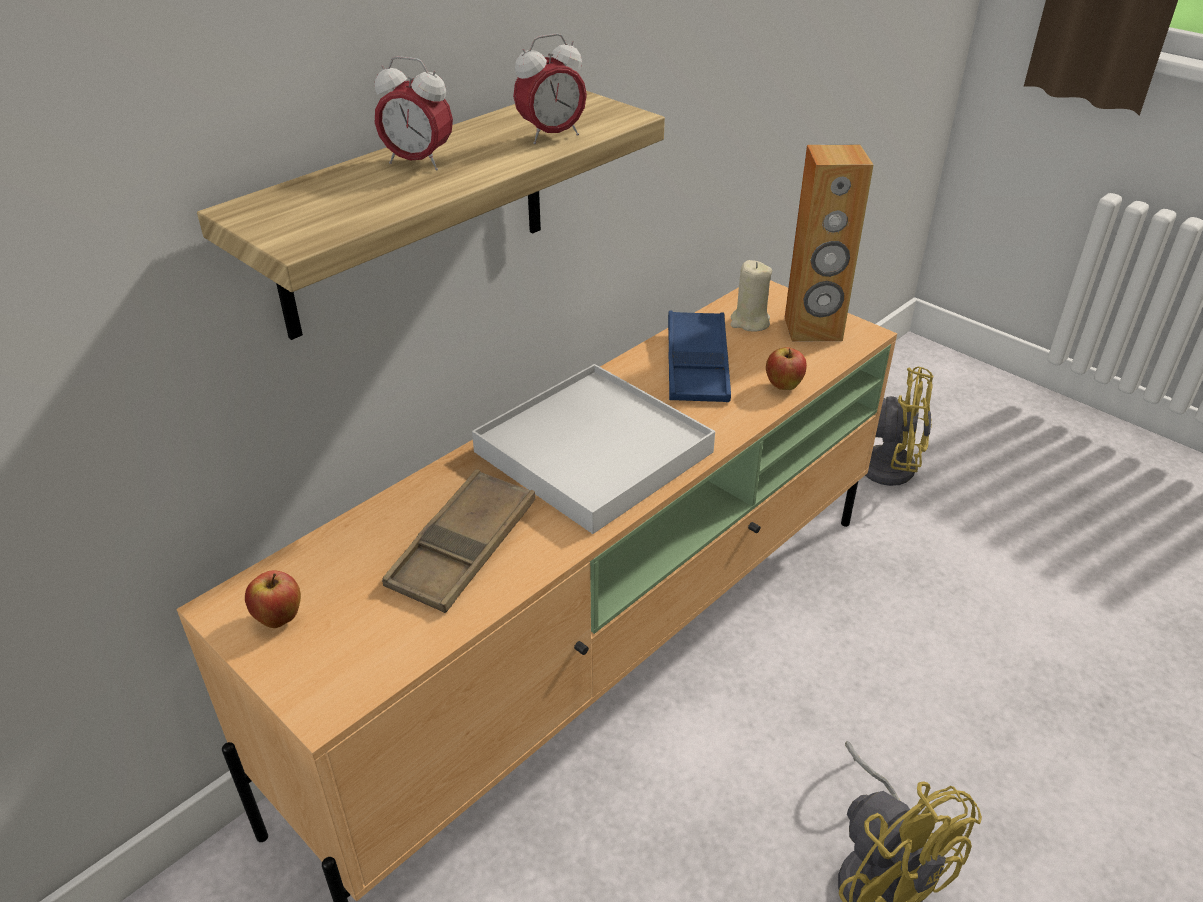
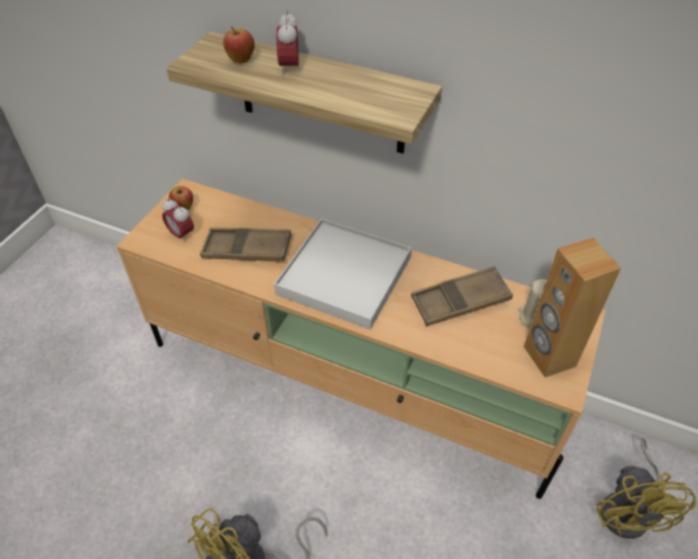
camera: 70 degrees right, 10 degrees up
(551, 136) = (350, 98): alarm clock -> alarm clock (181, 235)
(697, 365) = (460, 301): blue tray -> brown tray
(783, 387) = (461, 352): apple -> apple (241, 61)

